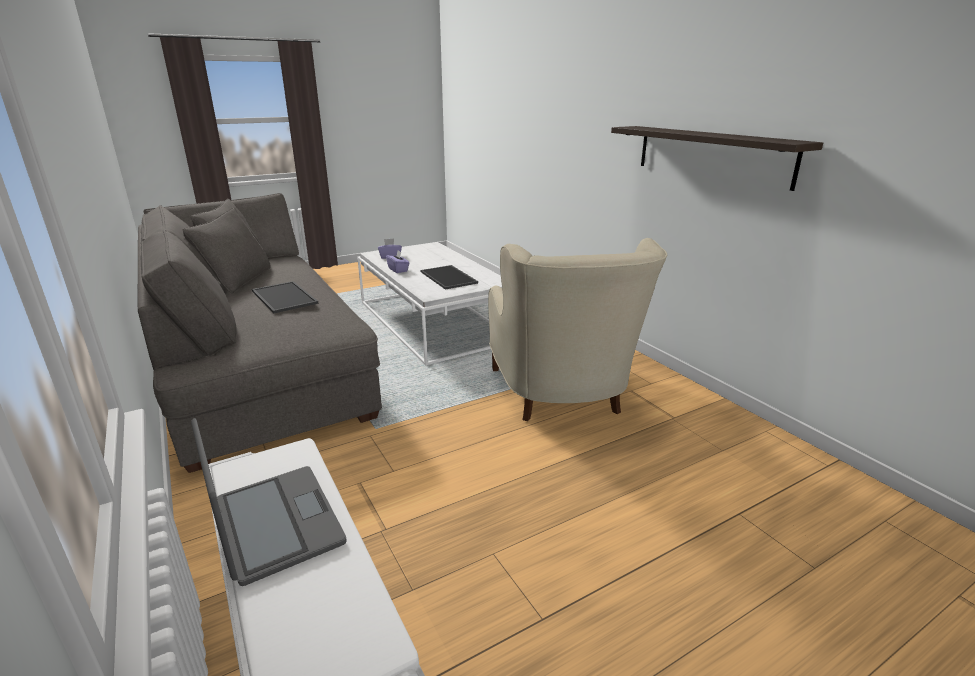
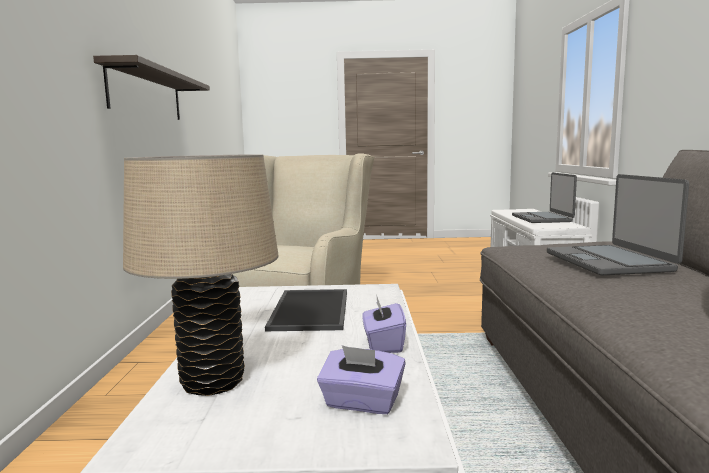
camera: 150 degrees left, 15 degrees down
(282, 297) = (609, 262): tray -> laptop
(439, 253) = (212, 382): none -> beige table lamp

